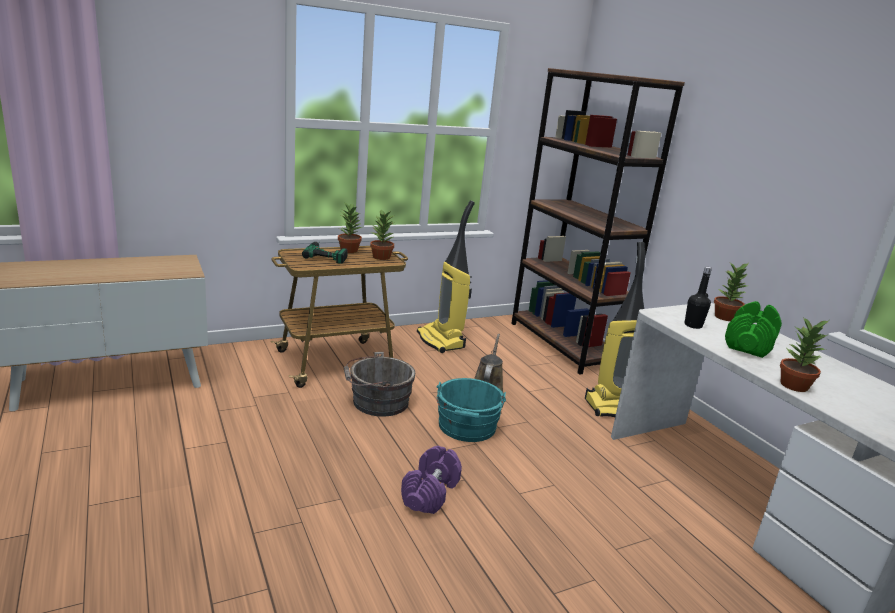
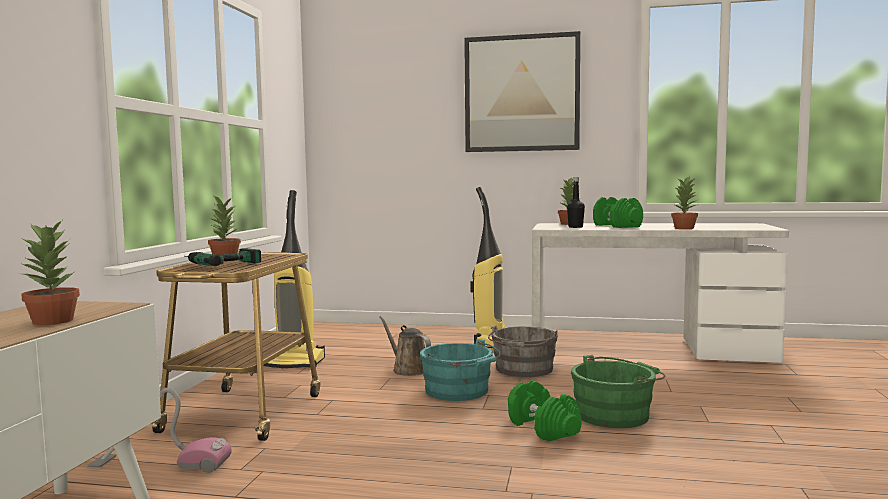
camera: 50 degrees left, 15 degrees down
(241, 371) = (160, 464): none -> vacuum cleaner
(377, 402) = (360, 413): grey bucket -> grey bucket (523, 370)
(381, 257) = (269, 256): potted plant -> potted plant (53, 321)
(430, 492) = (542, 428): purple dumbbell -> green dumbbell
(506, 526) = (616, 414): none -> green bucket
(563, 344) = (380, 331): brown bookcase -> none
(756, 138) = (521, 93): none -> picture

